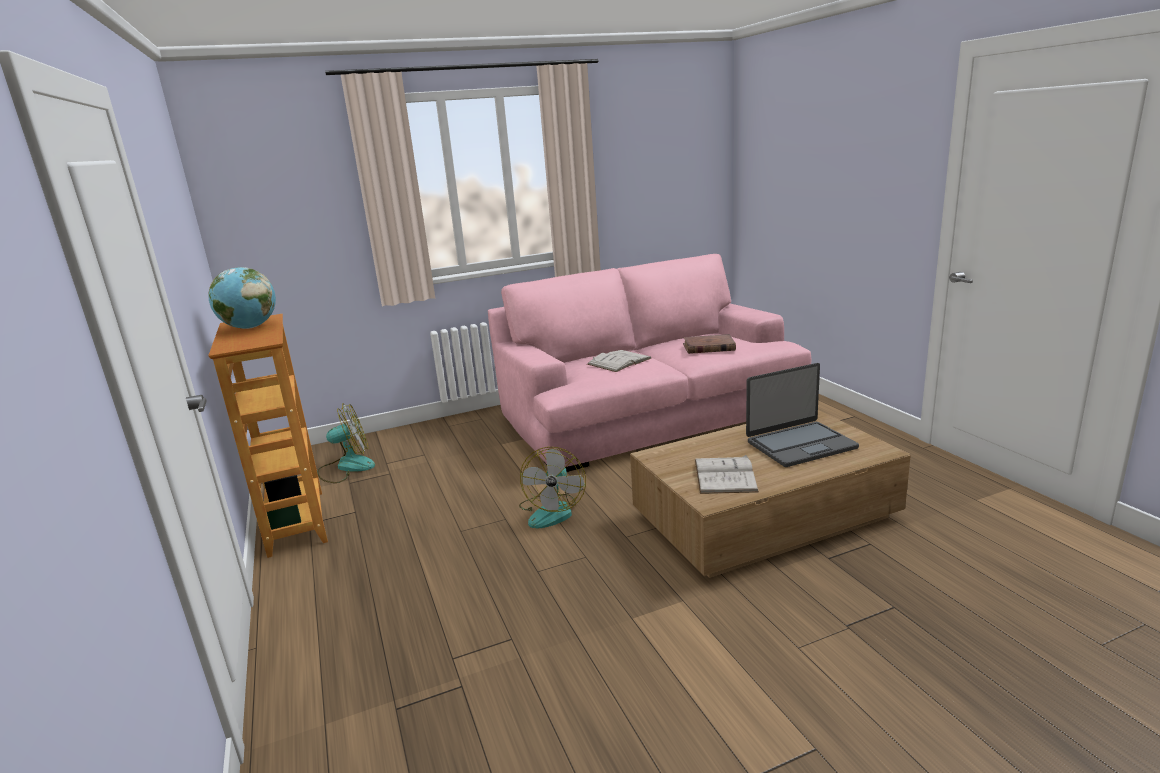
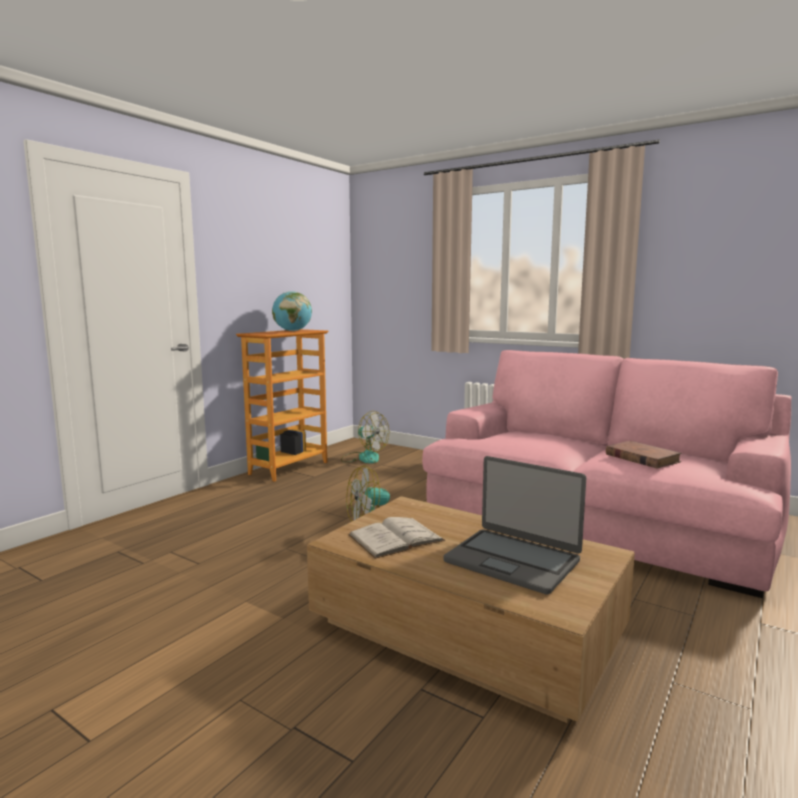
camera: 55 degrees right, 10 degrees down
(619, 361) = (537, 439): white book -> none

